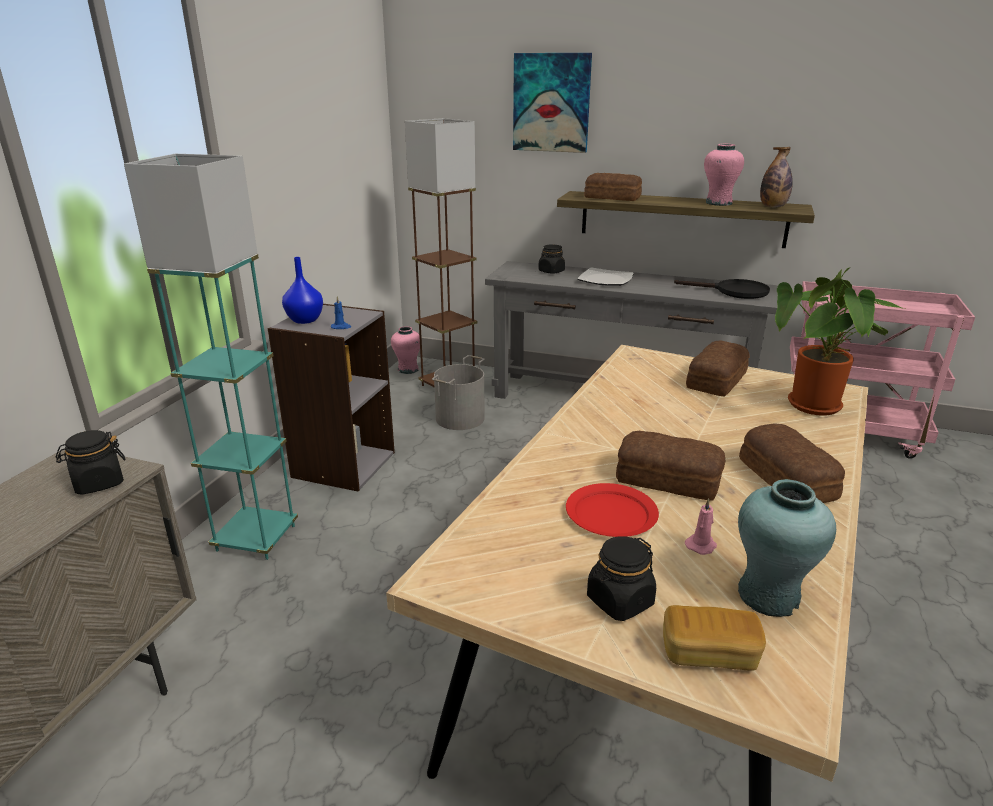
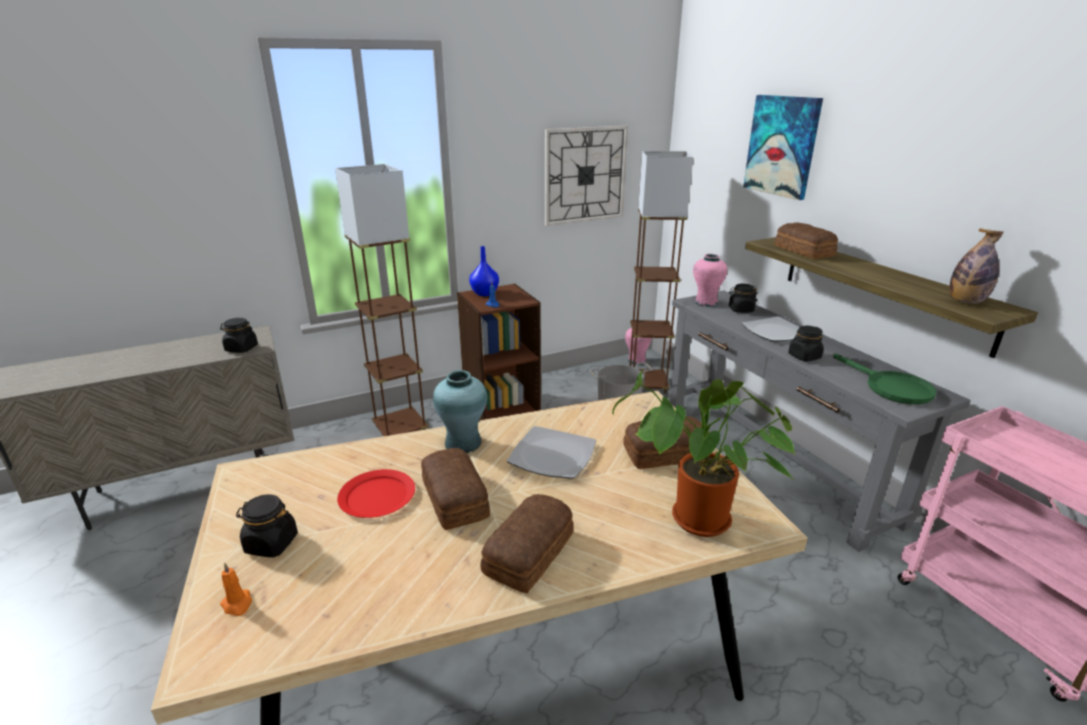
camera: 45 degrees right, 0 degrees up
(256, 538) = (400, 429): turquoise floor lamp -> brown floor lamp
(336, 157) = (585, 175): none -> wall clock
(343, 464) = (501, 408): grey bookcase -> brown bookcase
(655, 289) = (804, 356): none -> black jar
(660, 416) = (553, 456): none -> plate
(701, 545) = (374, 549): pink candle -> none
(709, 654) = (237, 604): bread -> orange candle
(718, 203) = (907, 281): pink vase -> pink vase (706, 302)
(734, 292) = (890, 387): black frying pan -> green frying pan
(769, 595) = (333, 606): turquoise vase -> turquoise vase (463, 443)

